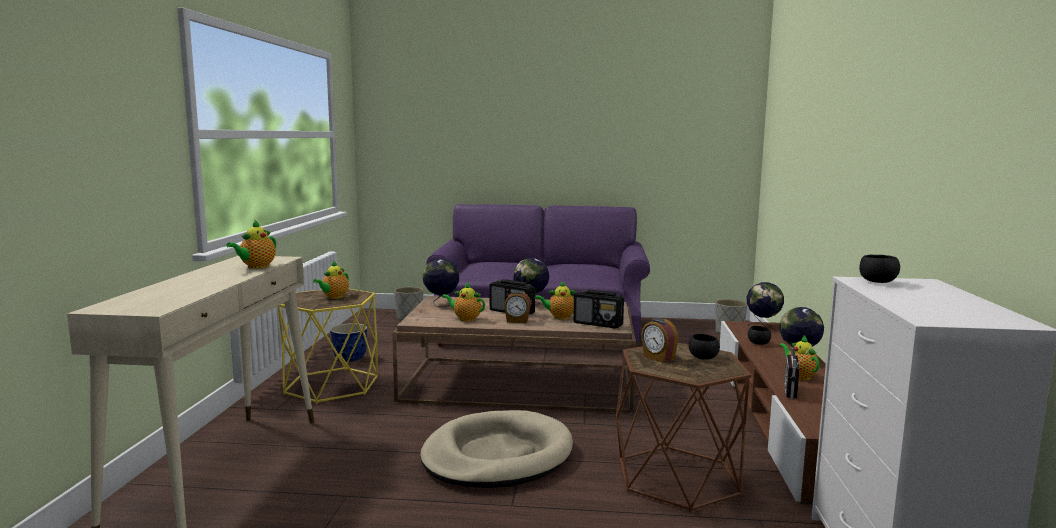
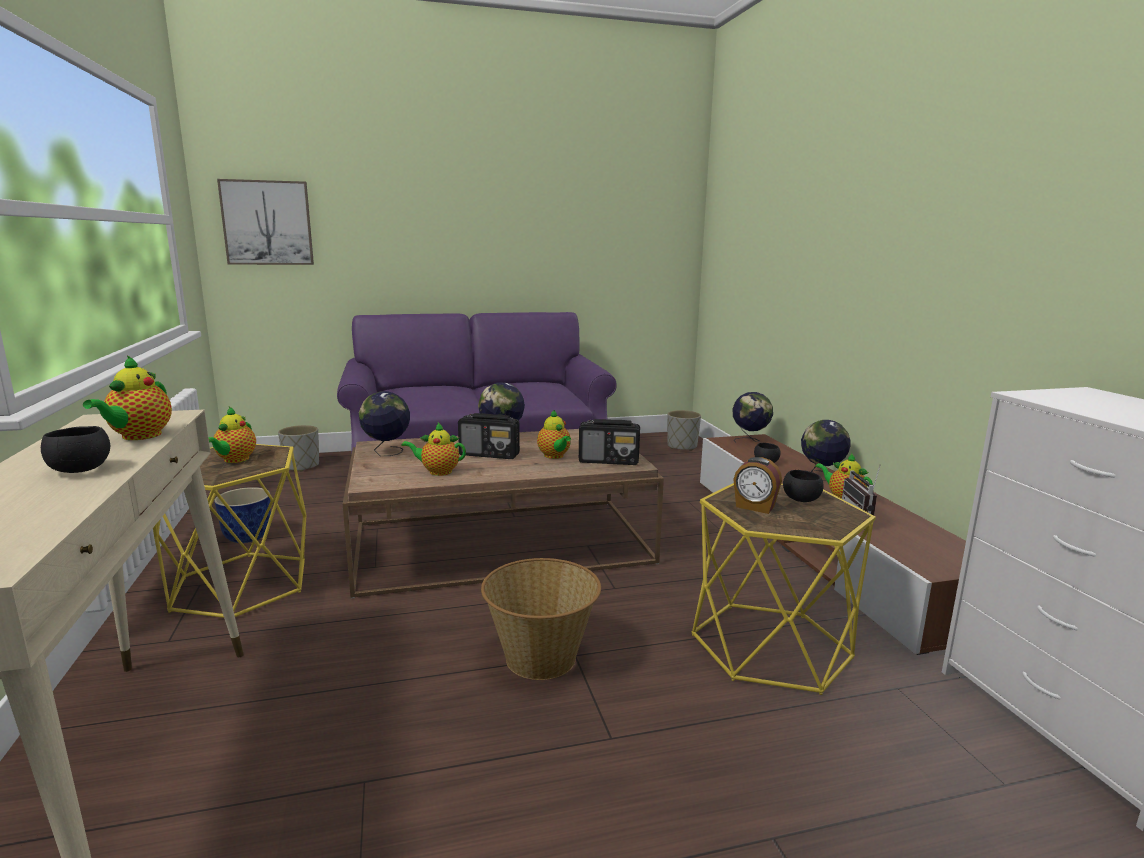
camera: 20 degrees left, 5 degrees up
(402, 134) = (267, 223): none -> picture
(497, 456) = (541, 659): beige dog bed -> basket
(517, 321) = (507, 467): alarm clock -> none
(559, 317) = (554, 456): teapot -> teapot turned 90 degrees counterclockwise
(677, 477) = (770, 646): brown side table -> yellow side table
(878, 282) = (1053, 396): black bowl -> black bowl (80, 470)

